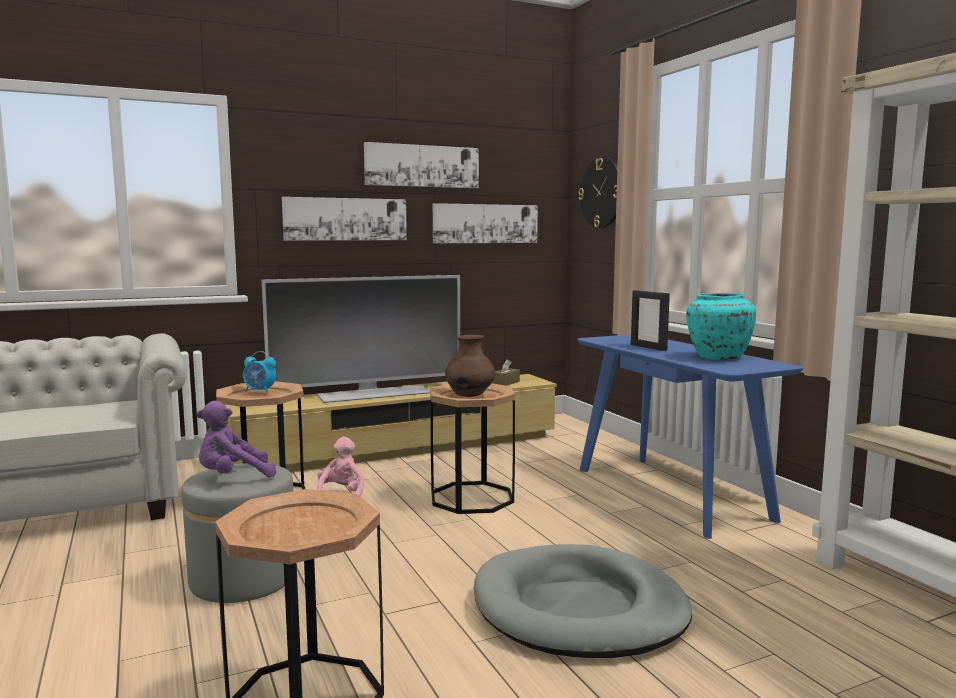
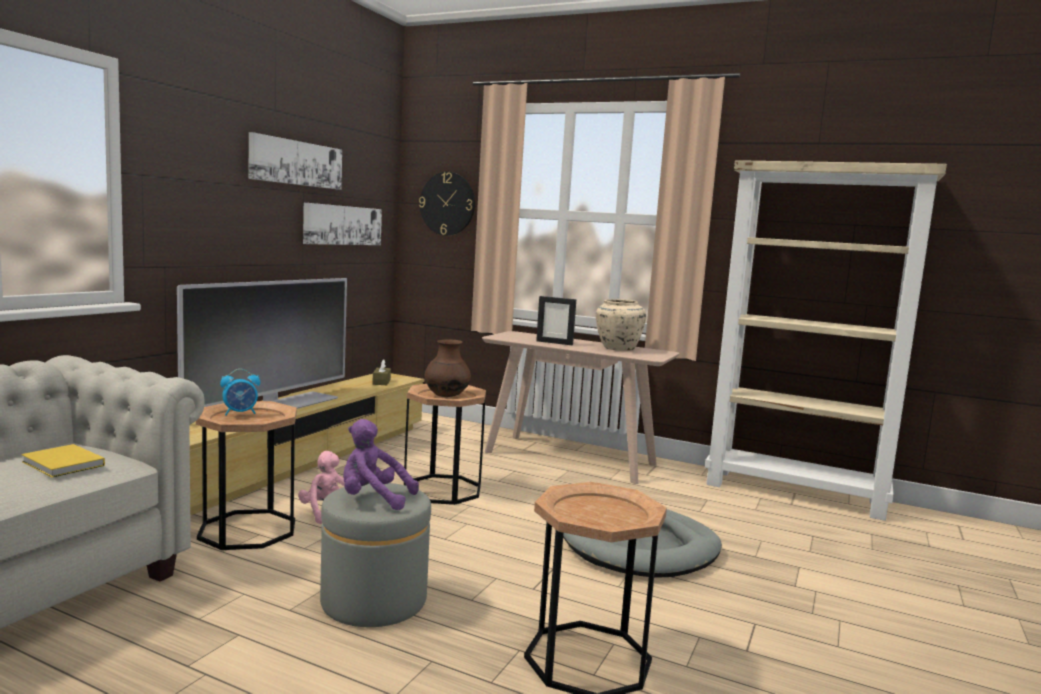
camera: 40 degrees left, 0 degrees up
(80, 411) = (63, 464): none -> yellow book
(233, 477) = (373, 499): purple plush toy -> purple plush toy turned 75 degrees clockwise
(345, 219) = (230, 215): picture -> none
(671, 493) = (570, 458): blue console table -> beige console table
(717, 357) = (617, 348): turquoise vase -> beige vase

